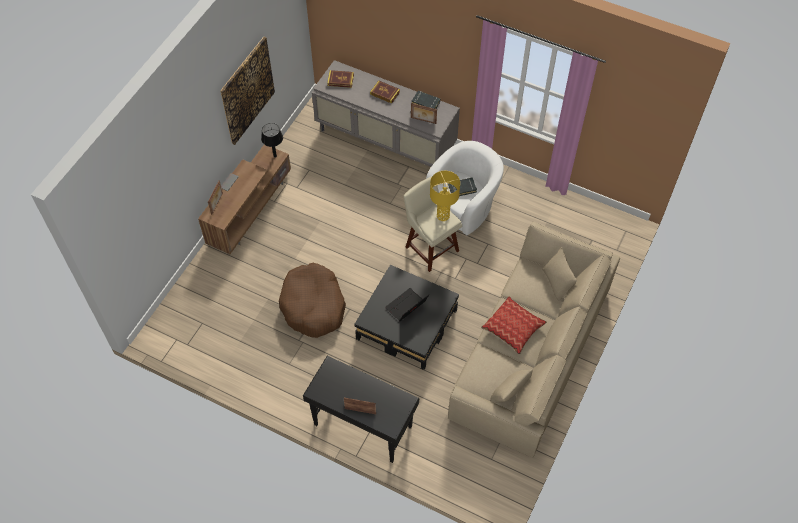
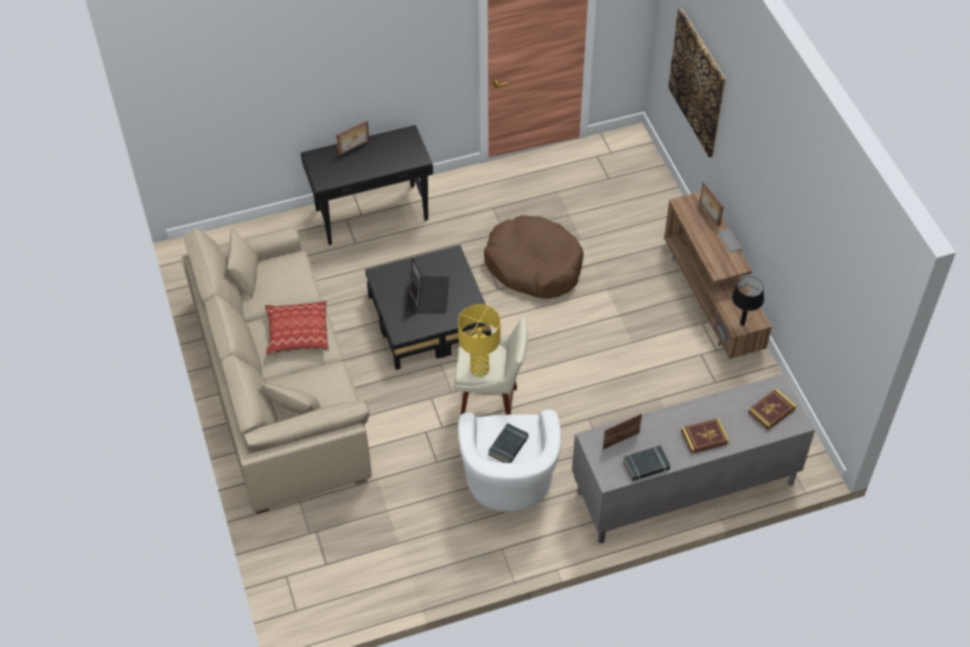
camera: 135 degrees right, 5 degrees down
(247, 90) = (792, 240): picture -> picture (697, 82)

